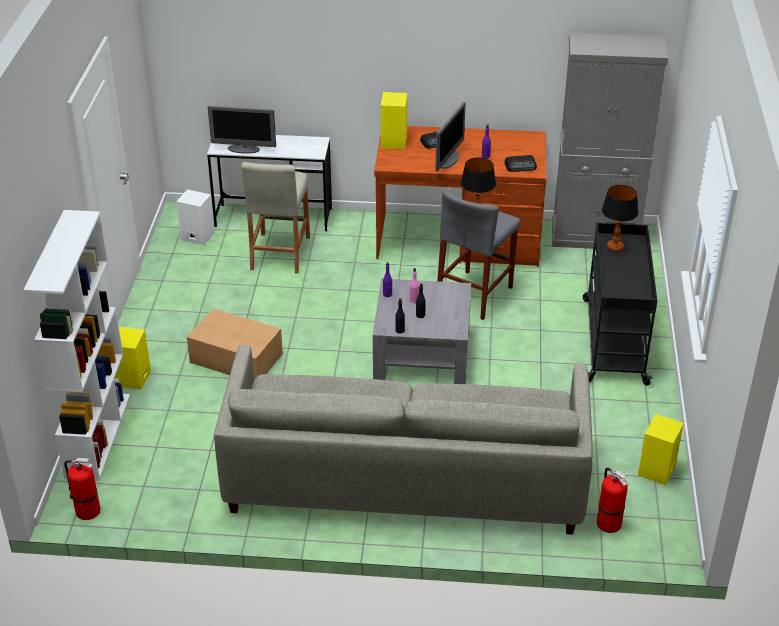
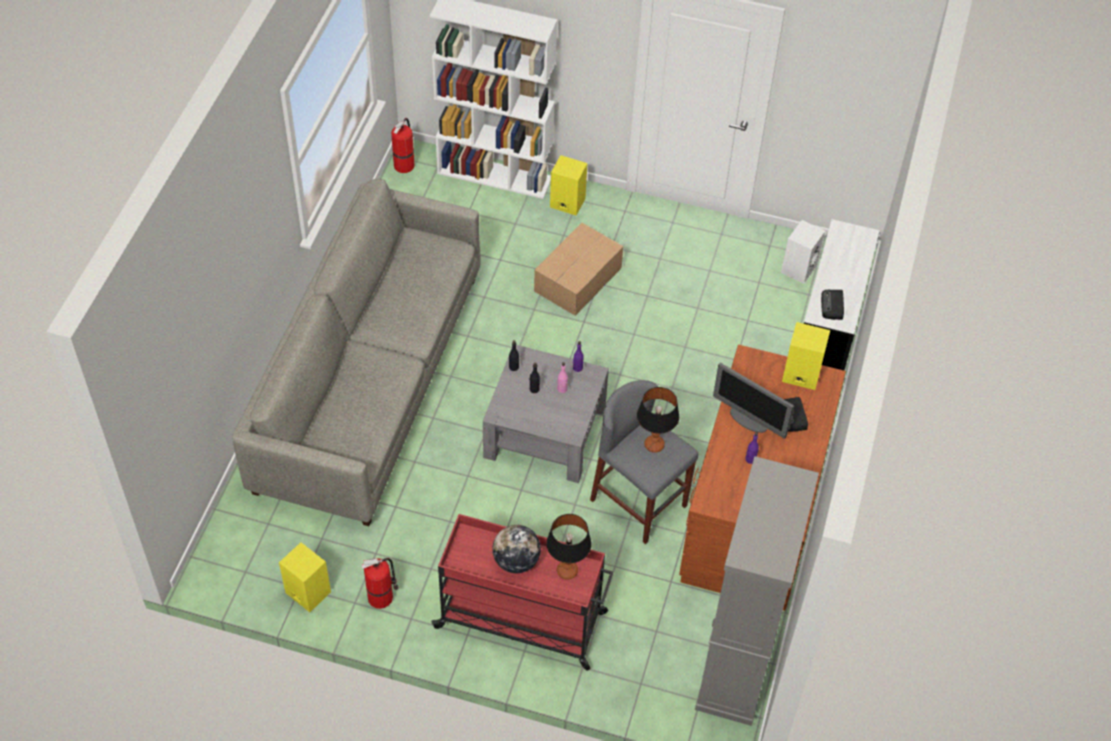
camera: 100 degrees right, 15 degrees up
(244, 149) = (835, 251): monitor -> none
(279, 253) = (754, 336): beige stool -> none
(521, 166) = (721, 490): radio -> radio (832, 306)
(608, 522) = (255, 527): fire extinguisher -> fire extinguisher (381, 597)
(614, 339) = (523, 620): black cart -> red cart
(621, 272) = (516, 561): none -> globe

